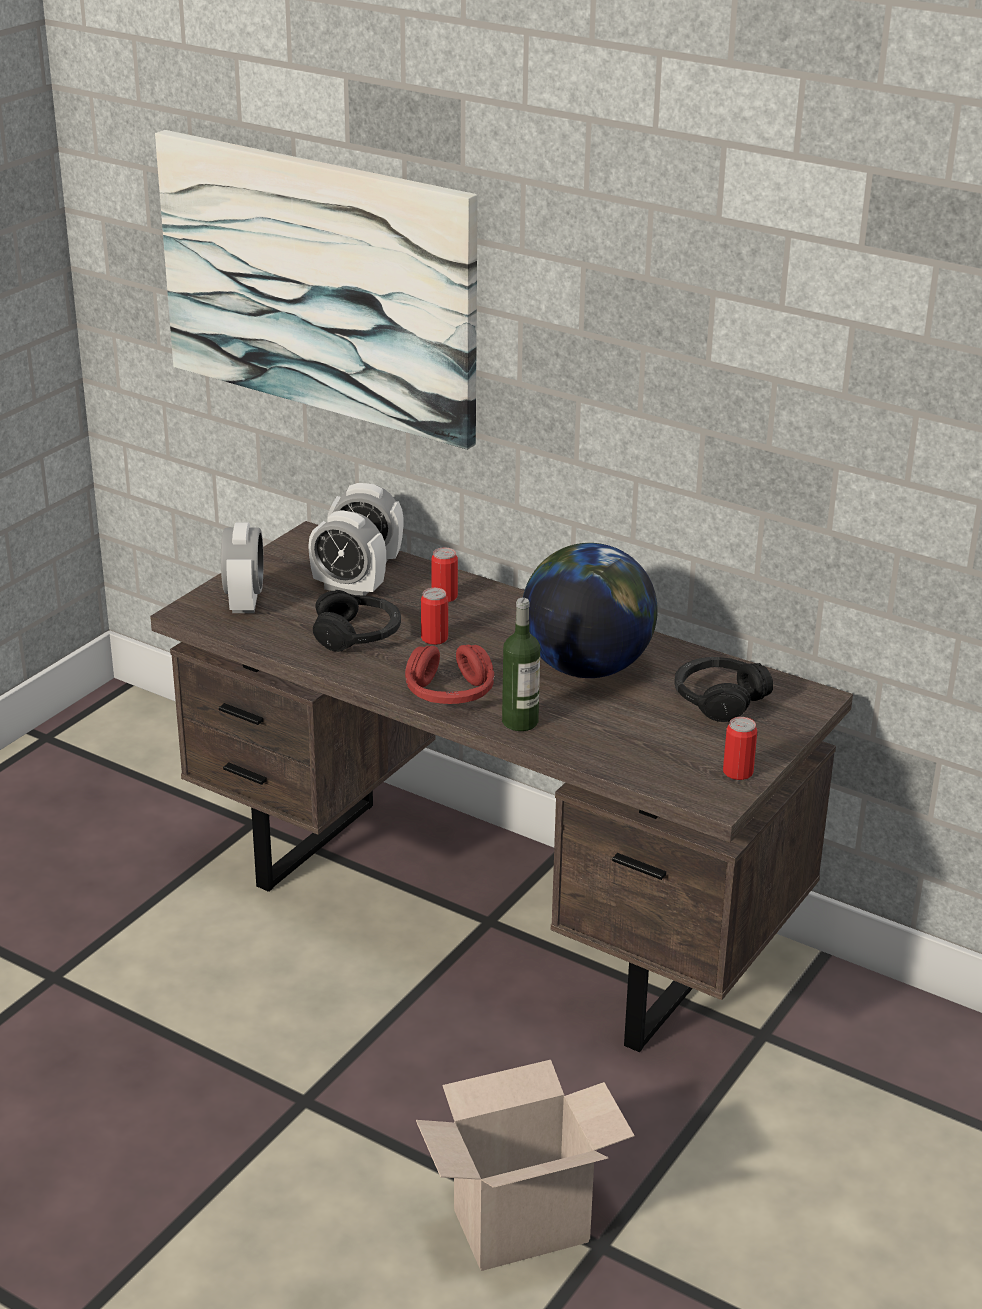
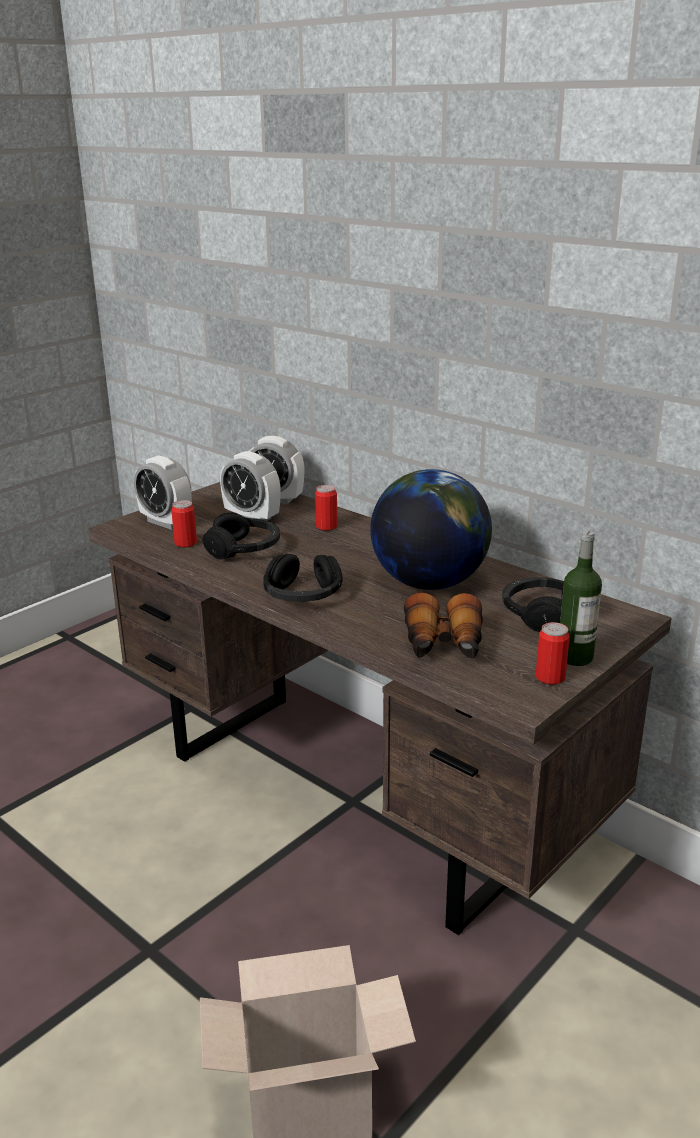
camera: 10 degrees right, 5 degrees down
(245, 602) = (166, 522): alarm clock -> alarm clock turned 120 degrees clockwise
(318, 285) = (246, 278): picture -> none
(434, 638) = (306, 554): can -> can (185, 543)
(450, 693) = (302, 595): red headphones -> black headphones
(520, 722) = (356, 621): bottle -> bottle (575, 657)
(621, 743) = (443, 645): none -> binoculars

